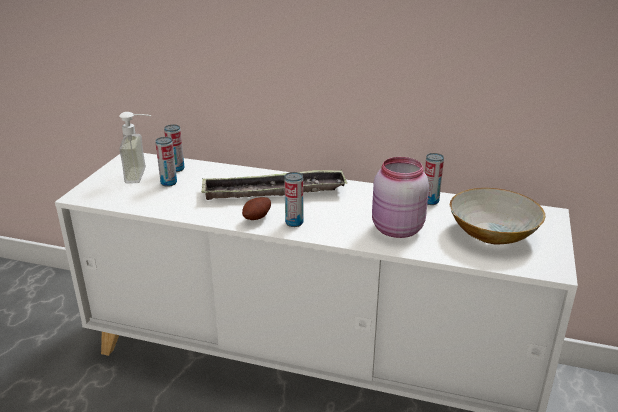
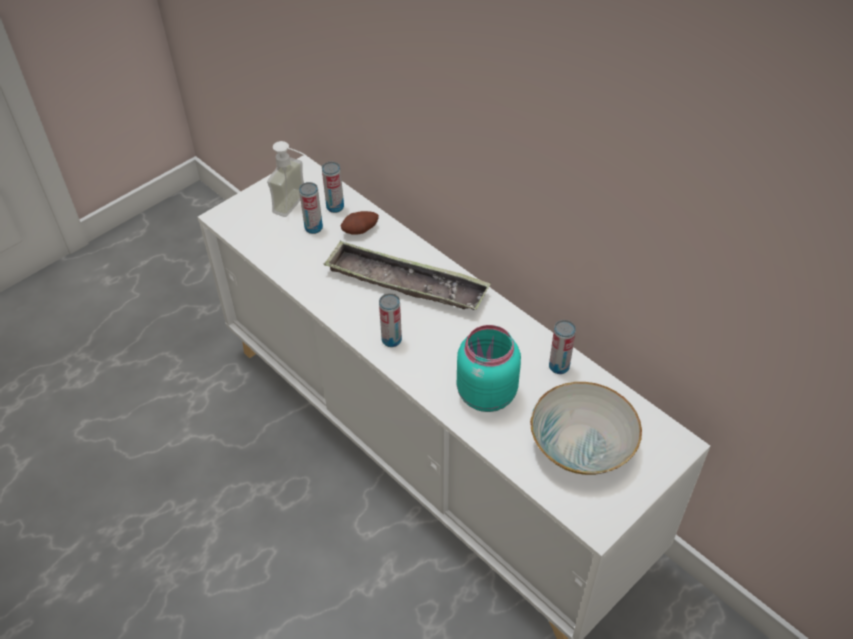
camera: 30 degrees right, 20 degrees up
(258, 218) = (362, 318): potato -> potato (361, 231)
(396, 229) = (484, 394): pink jar -> turquoise jar

